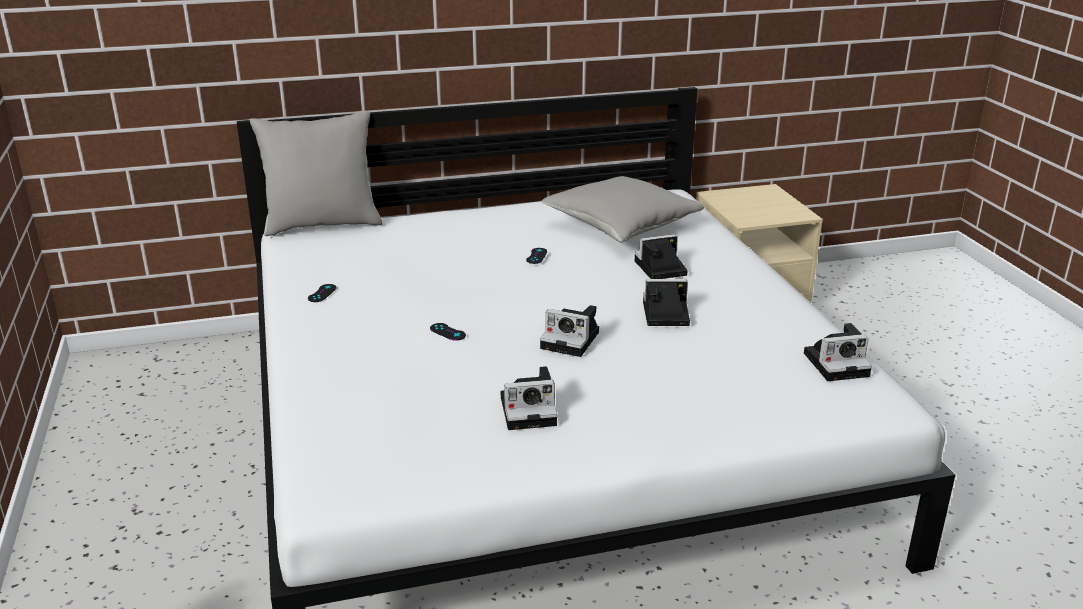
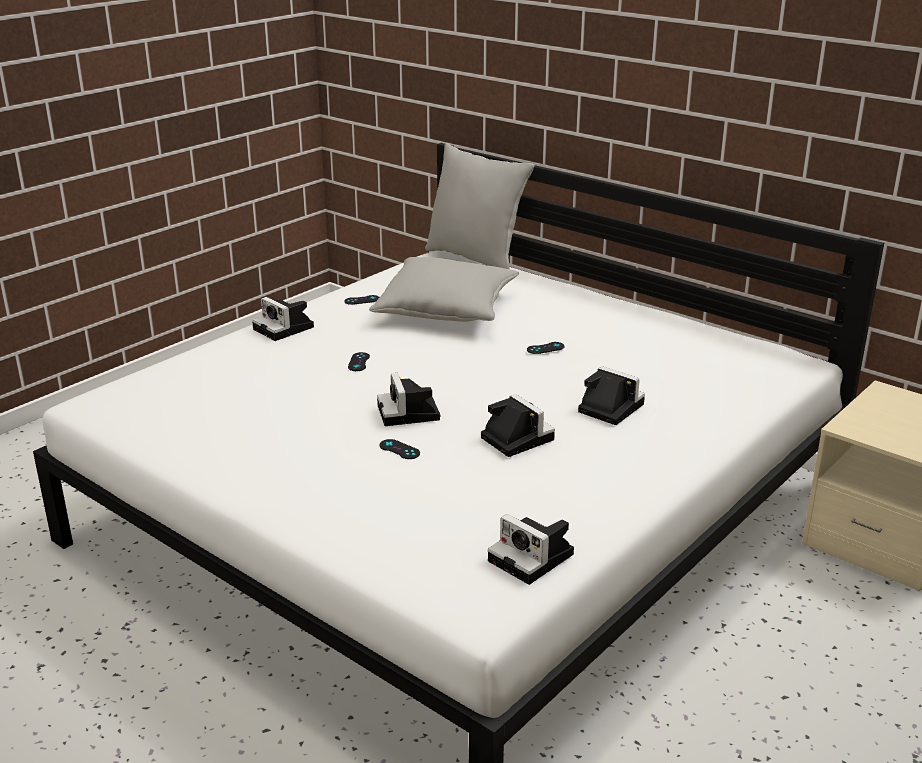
camera: 55 degrees right, 0 degrees up
(530, 410) = (274, 434): camera -> camera (285, 329)
(621, 225) = (675, 361): grey pillow -> grey pillow (446, 310)
(626, 363) = (399, 449): none -> black game controller

